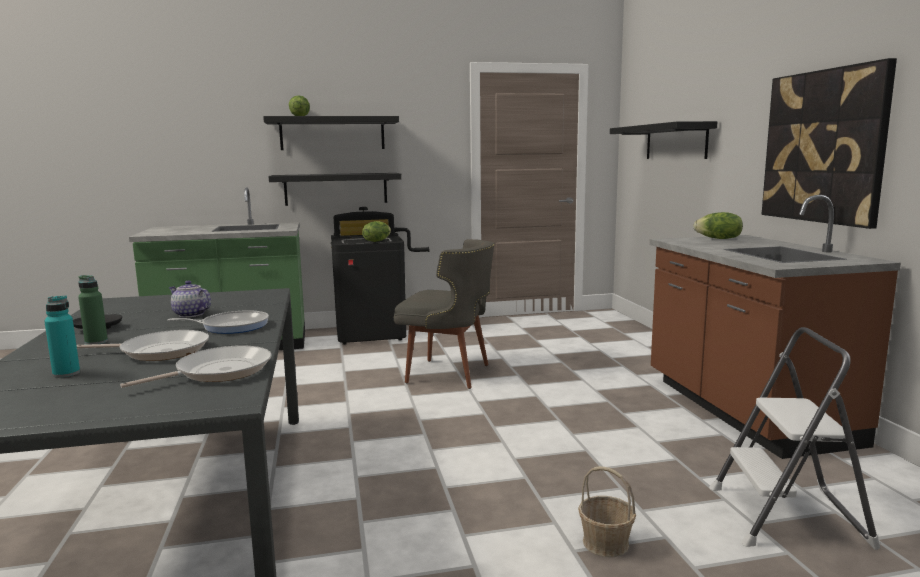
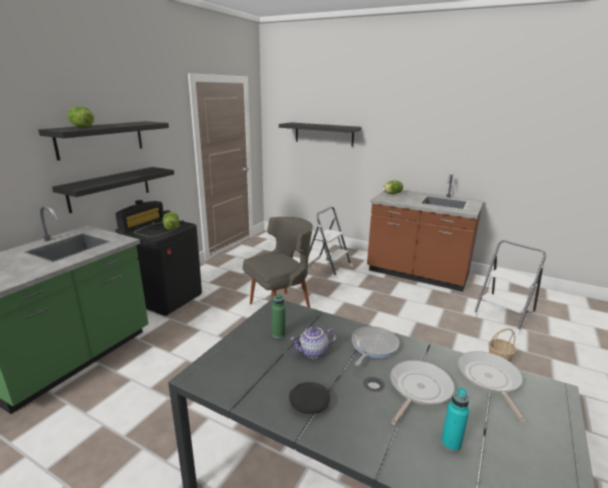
camera: 50 degrees left, 10 degrees up
(96, 342) = (360, 412): green bottle -> green bottle (278, 334)
(603, 360) = (326, 266): none -> white step ladder
(823, 146) = (439, 148): picture -> none

